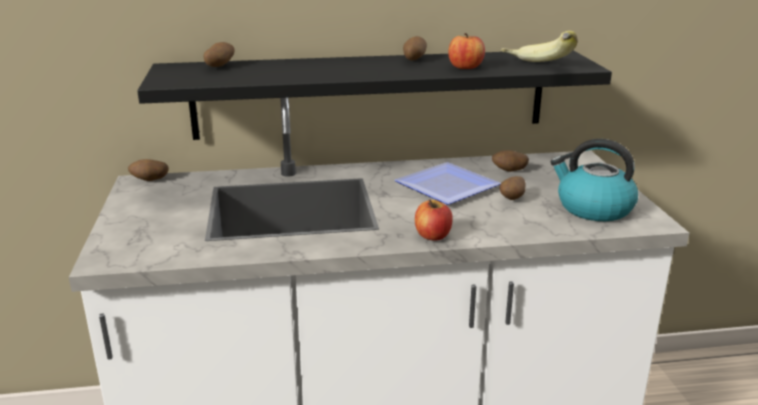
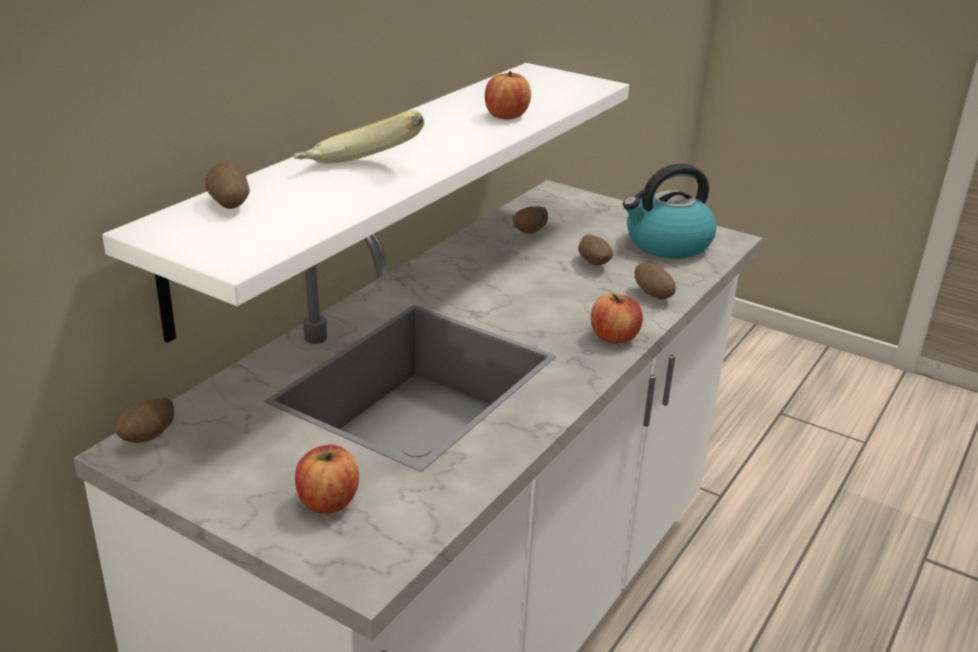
camera: 50 degrees left, 5 degrees up
(149, 231) = (328, 501): none -> apple
(371, 94) = (363, 183): black shelf -> white shelf
(414, 60) = (428, 120): potato -> potato (652, 295)
(443, 187) = (512, 278): plate -> none
(536, 67) = (562, 96): banana -> banana (359, 171)

